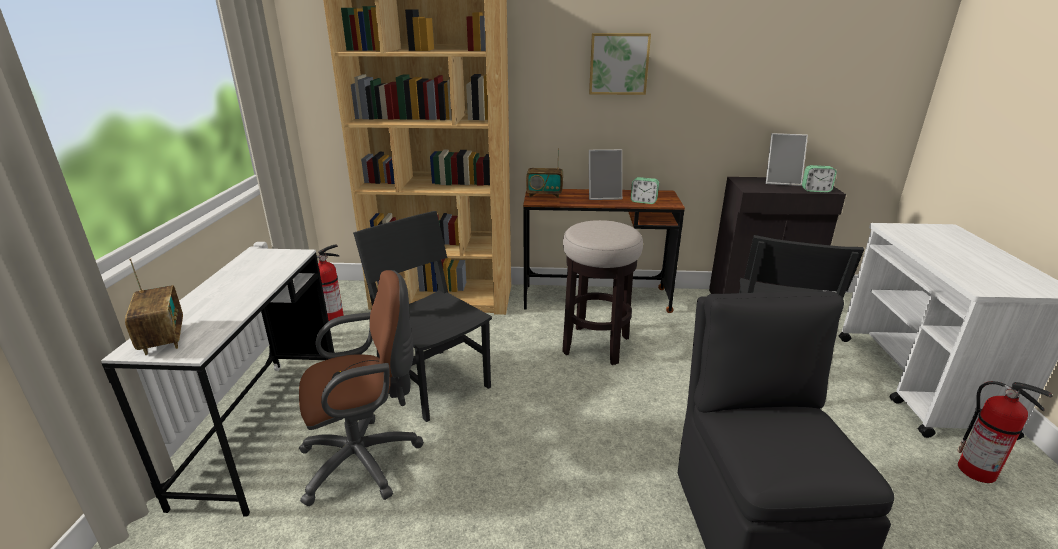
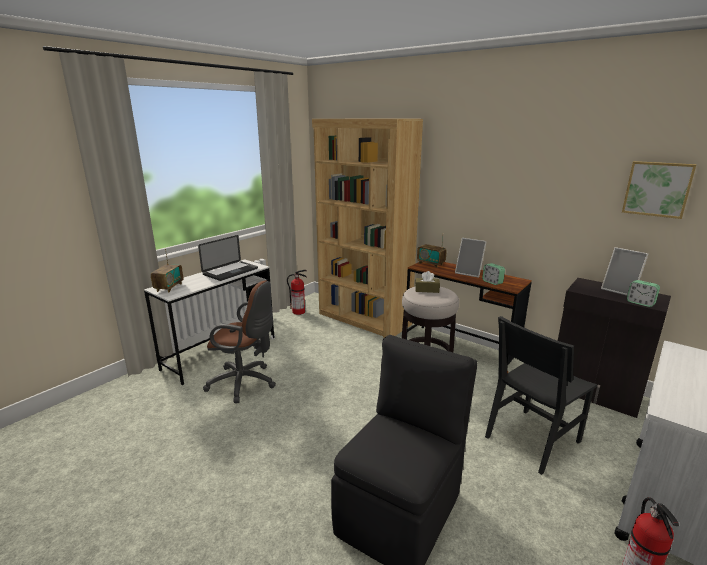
camera: 35 degrees right, 5 degrees down
(255, 275) = (230, 271): none -> laptop
(434, 383) = (311, 361): black chair -> none
(595, 228) = (427, 290): none -> brown tissue box
(618, 64) = (494, 179): picture -> picture (657, 189)

